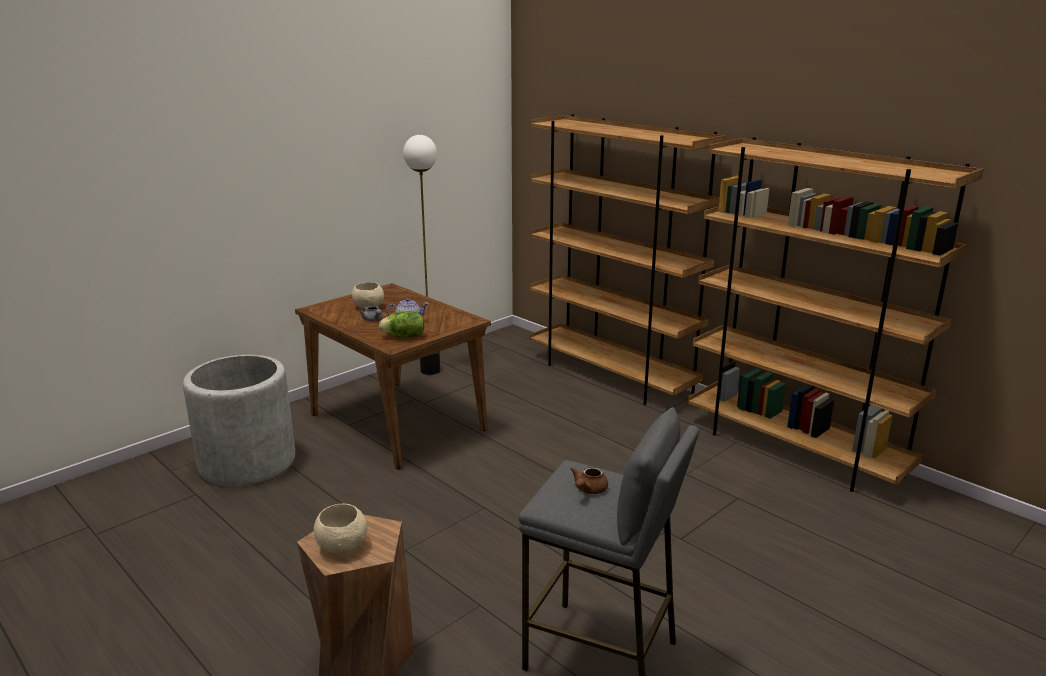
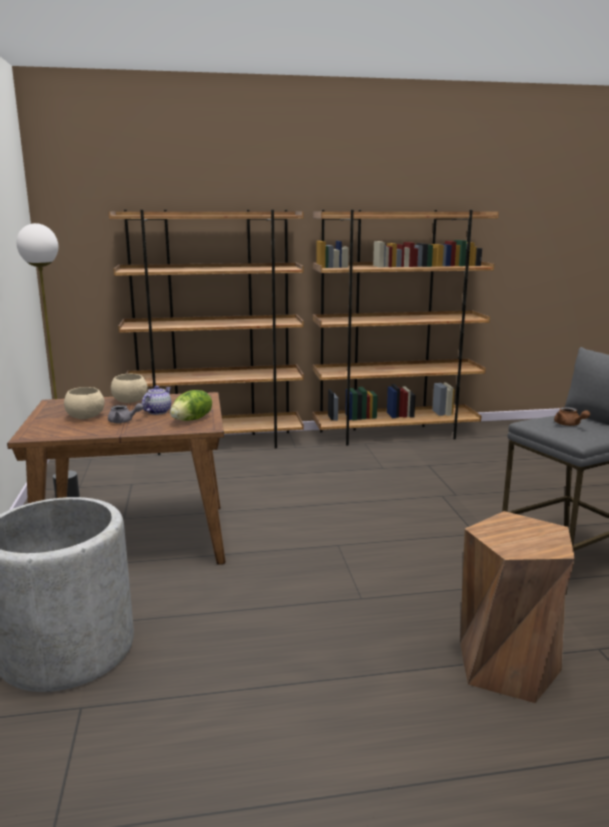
camera: 55 degrees left, 5 degrees down
(341, 546) = (530, 541): beige bowl -> beige bowl (130, 401)

